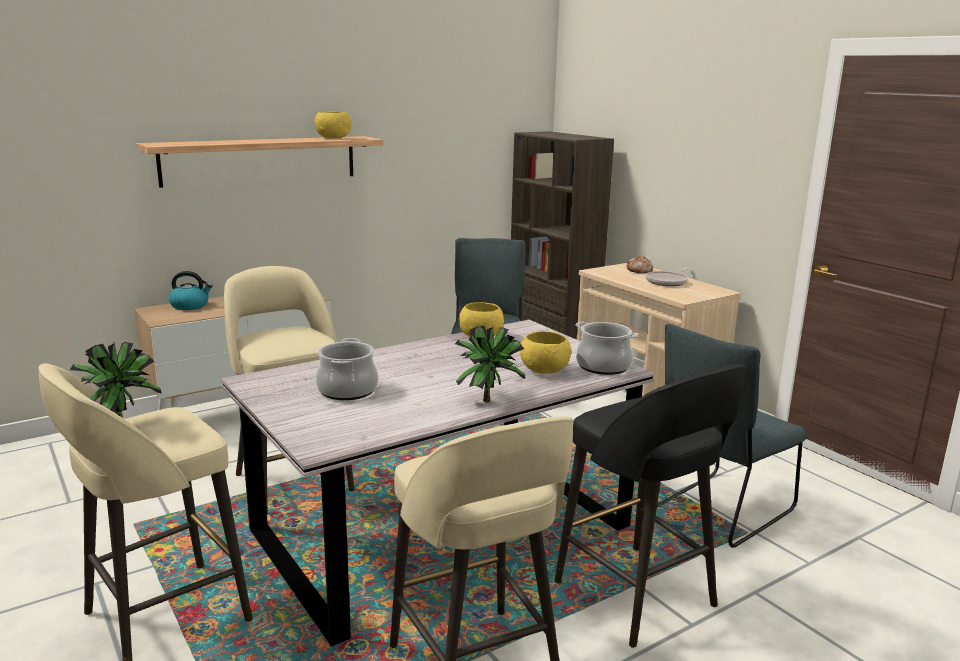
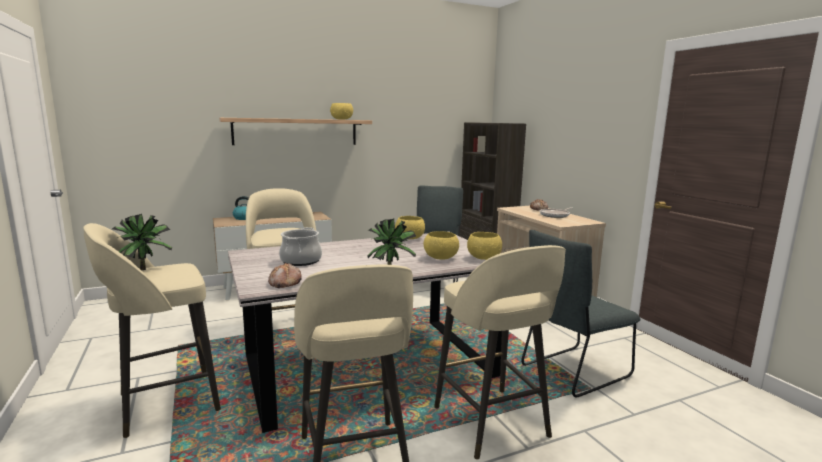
camera: 10 degrees right, 5 degrees down
(350, 433) = (284, 283): none -> bread
(603, 366) = (484, 258): cooking pot -> yellow bowl
(637, 596) = (492, 424): black stool -> beige stool

